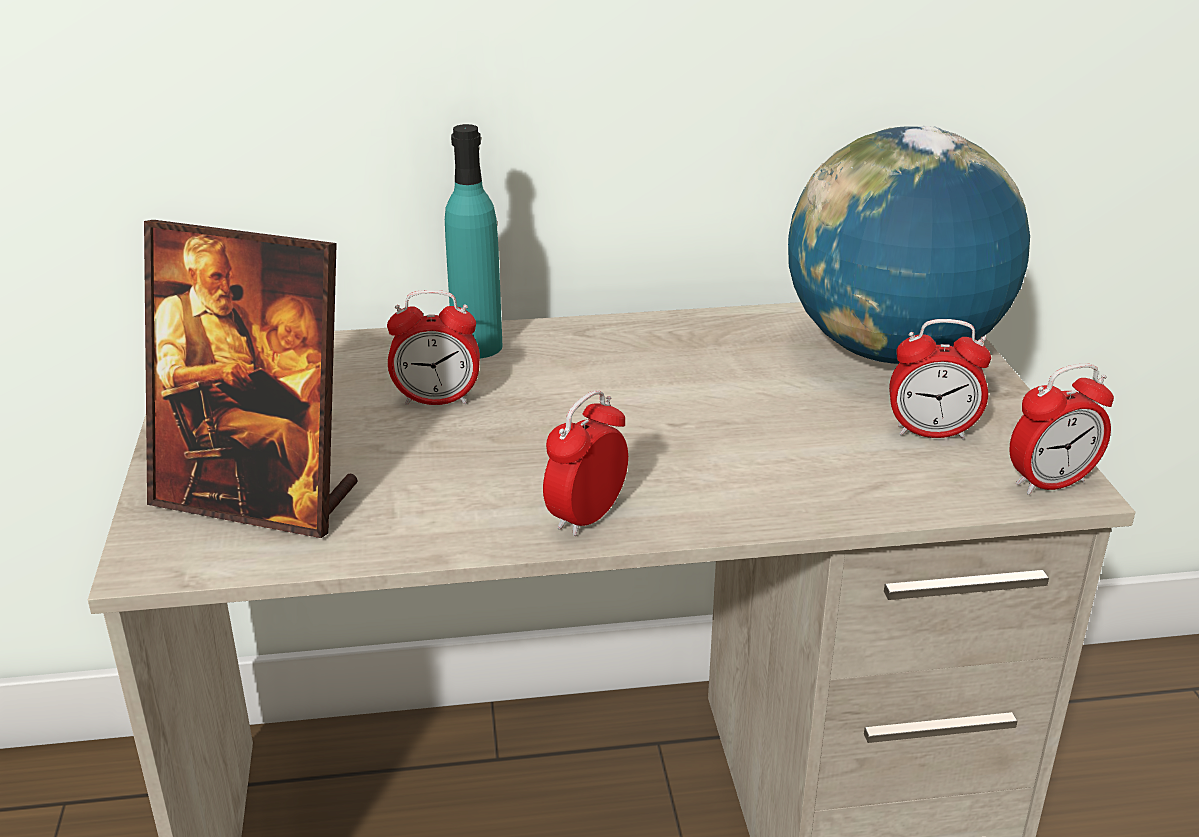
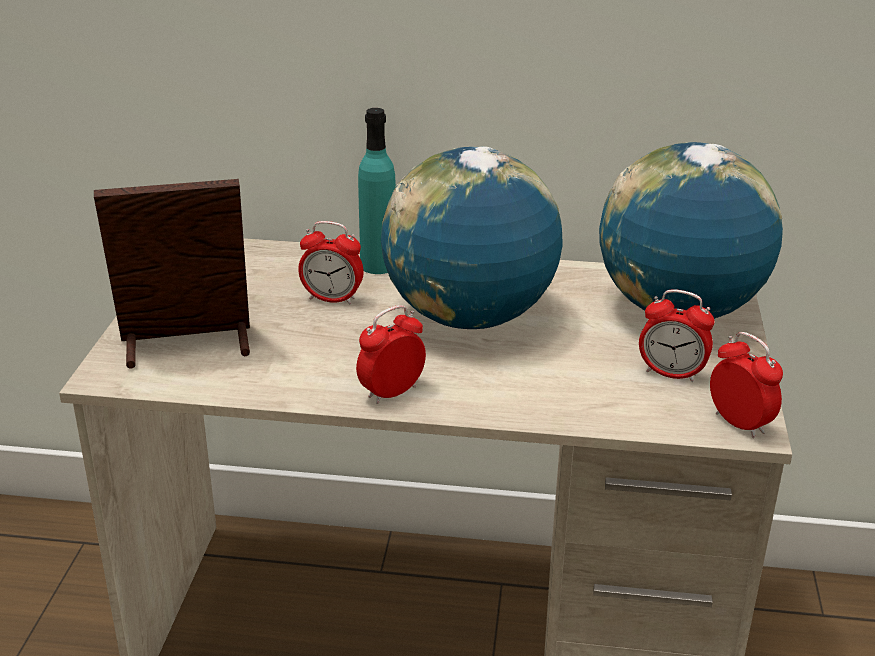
camera: 15 degrees right, 0 degrees up
(258, 497) = (187, 346): picture frame -> picture frame turned 135 degrees clockwise
(636, 399) = (469, 318): none -> globe
(1050, 483) = (739, 423): alarm clock -> alarm clock turned 120 degrees counterclockwise

